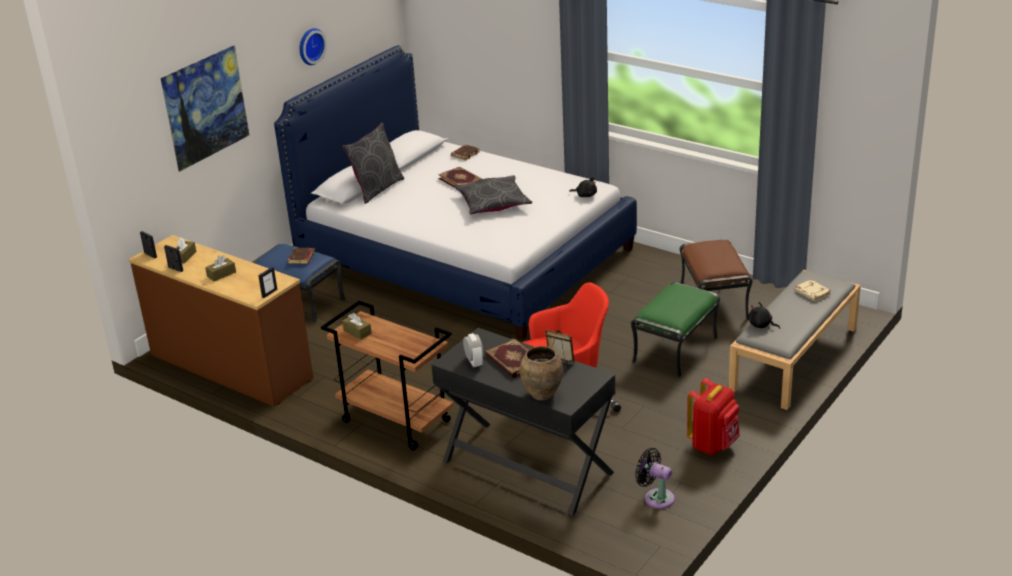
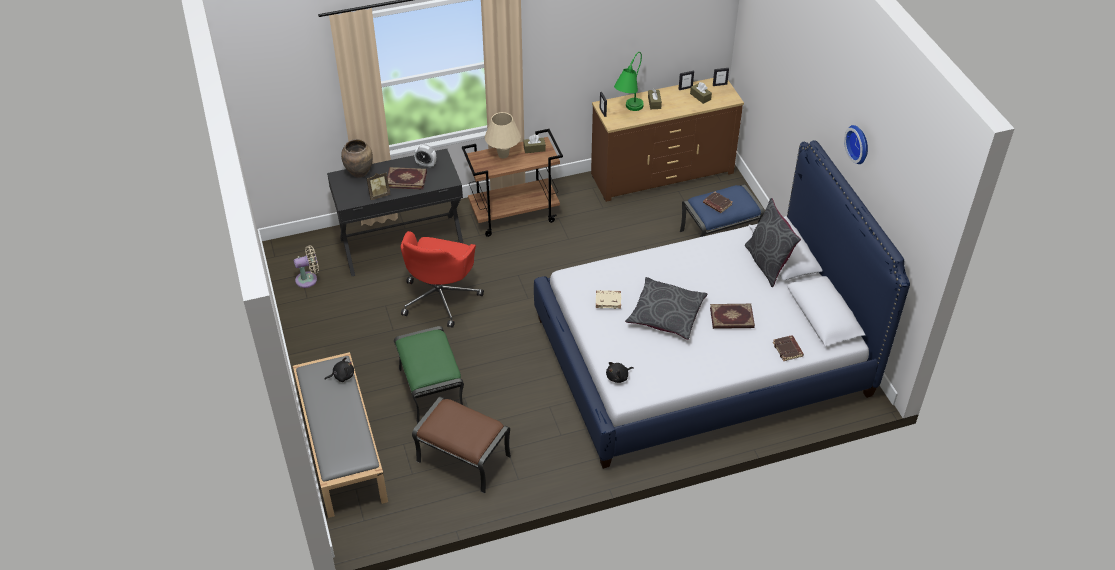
camera: 125 degrees right, 15 degrees up
(210, 130) = (787, 85): picture -> none
(253, 281) = (628, 111): none -> green table lamp
(389, 344) = (503, 155): none -> beige table lamp
(656, 497) = (309, 279): black fan -> beige fan
(713, 445) = (316, 335): red backpack -> none
(811, 293) = (341, 436): beige book -> beige book (608, 300)

